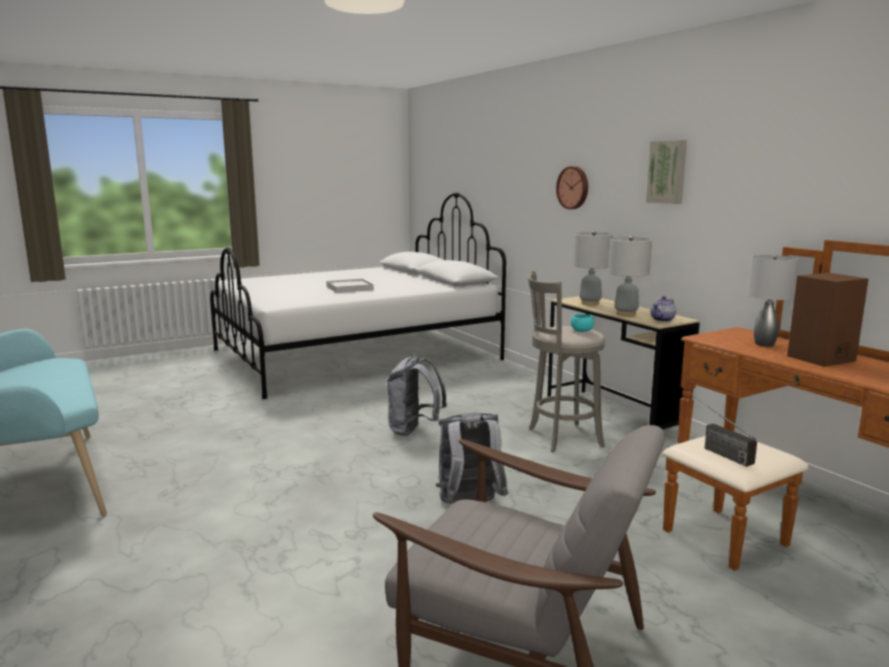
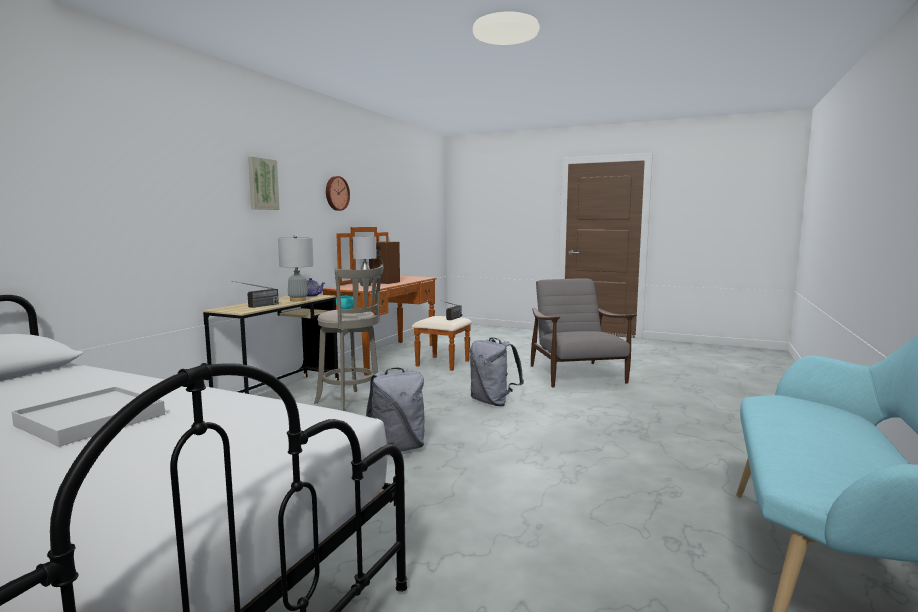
camera: 125 degrees left, 5 degrees down
(573, 187) = (158, 193): wall clock -> wall clock (336, 193)
(590, 303) = (257, 306): grey table lamp -> radio

